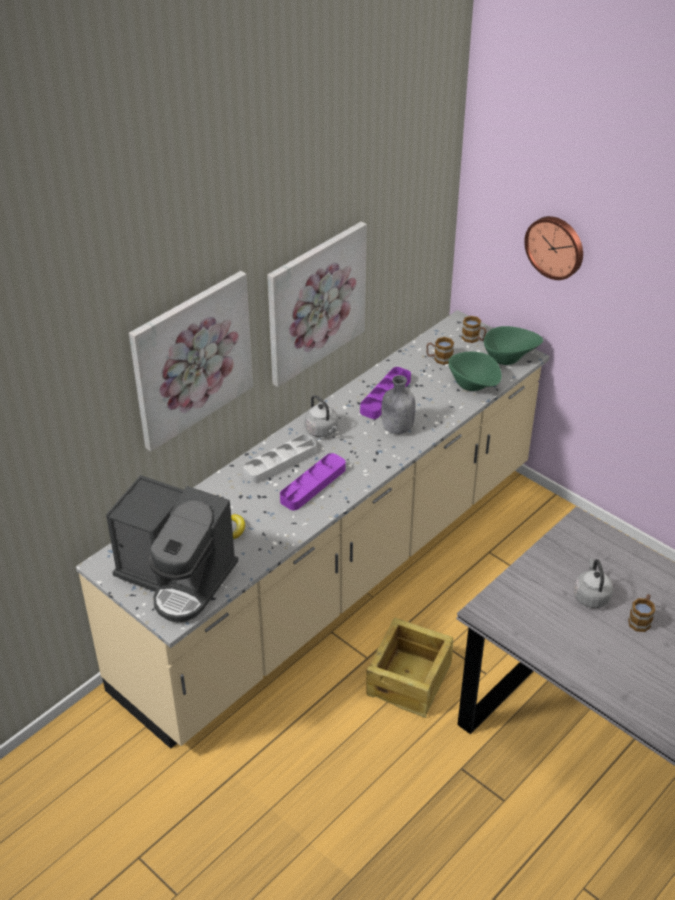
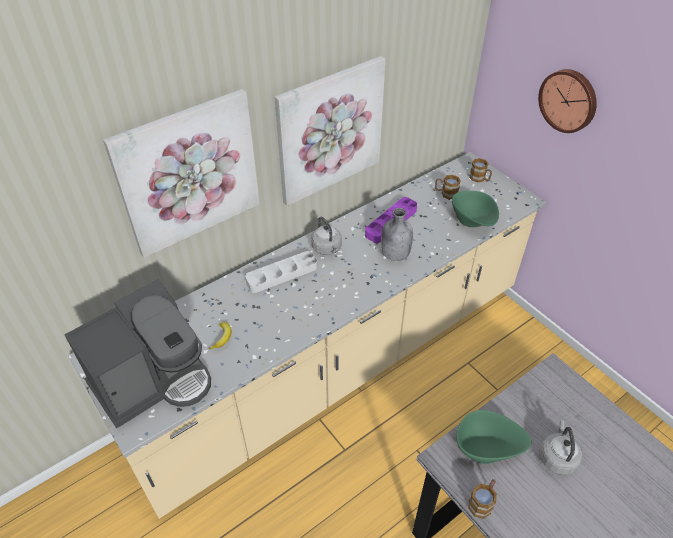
camera: 10 degrees right, 5 degrees up
(177, 577) = (154, 381): coffee machine -> coffee machine turned 75 degrees counterclockwise
(313, 485) = (305, 301): purple tray -> none
(410, 679) = (378, 477): crate -> none
(509, 358) = (509, 200): green bowl -> green bowl (486, 449)
(640, 619) = (606, 495): mug -> mug (482, 502)

